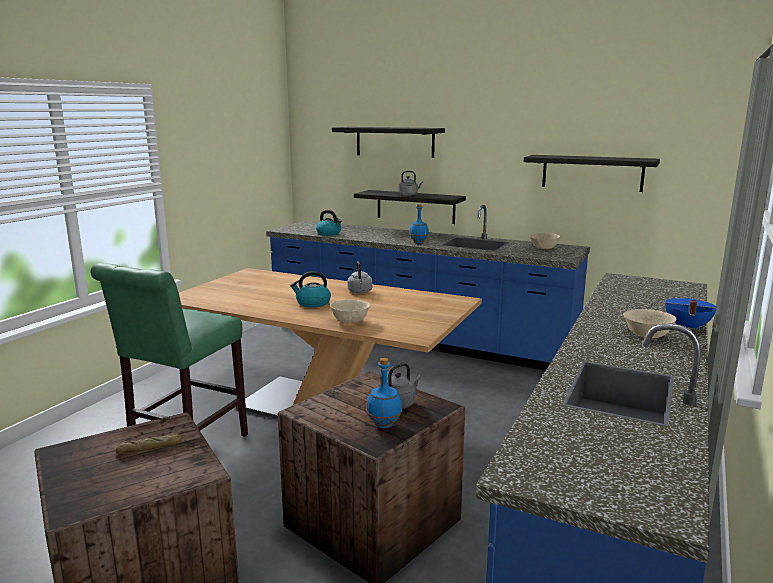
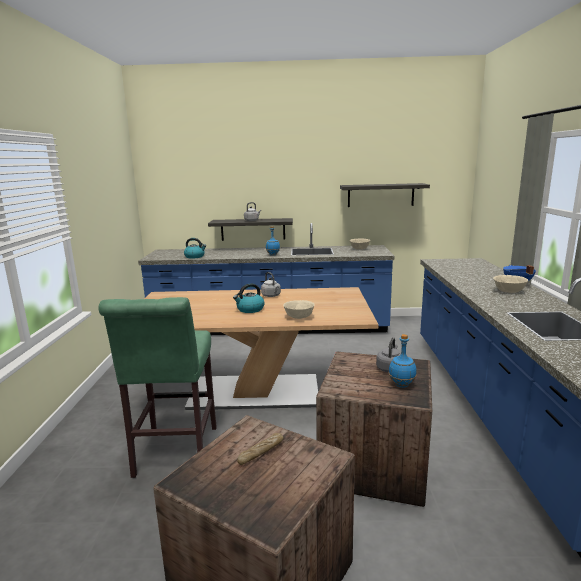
camera: 25 degrees left, 0 degrees up
(394, 142) = (232, 181): shelf -> none

